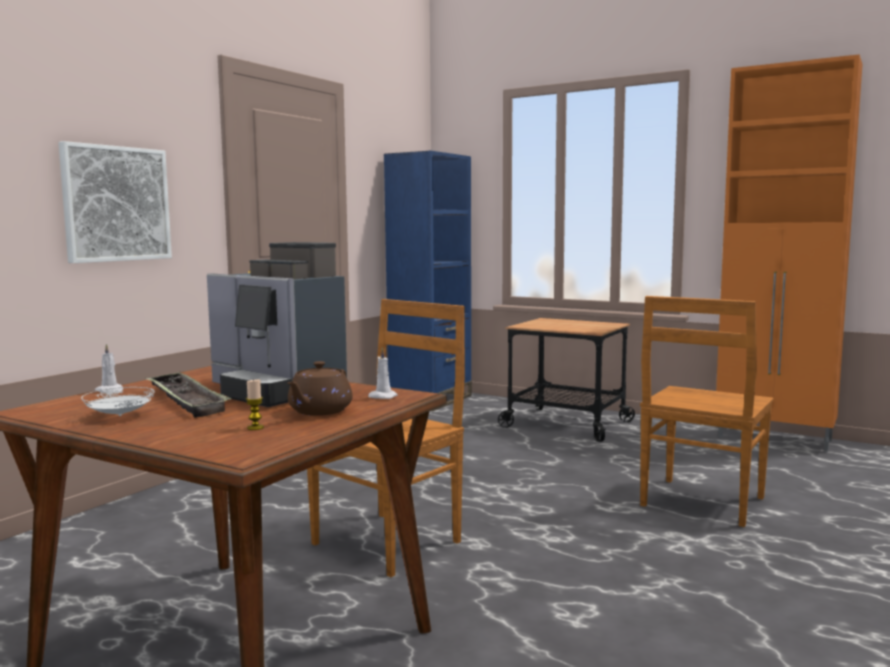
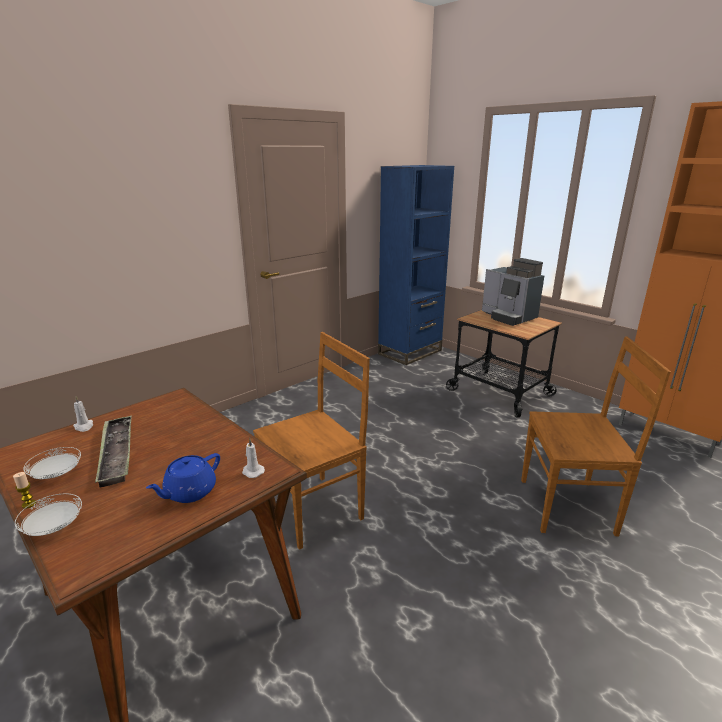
camera: 15 degrees right, 15 degrees up
(116, 204) = (147, 236): picture -> none
(169, 439) = (54, 527): none -> white plate
(255, 428) = (124, 517): candle -> candle (29, 504)
(276, 391) = (187, 445): coffee machine -> coffee machine (509, 317)
(319, 411) = (189, 492): brown teapot -> blue teapot
(701, 503) = (569, 506): brown chair -> brown chair turned 135 degrees counterclockwise

